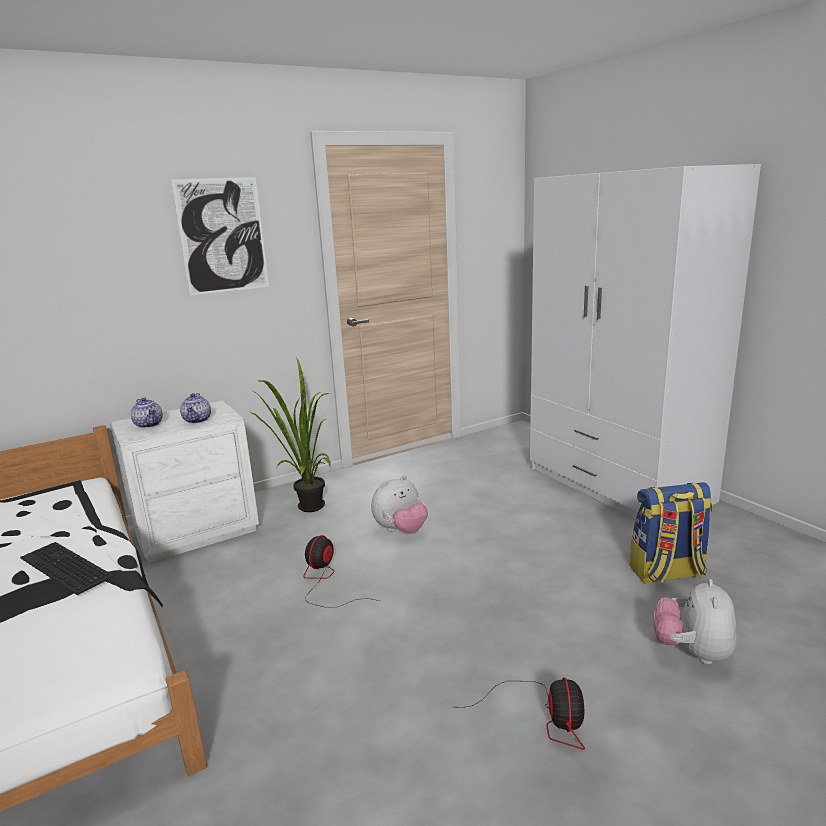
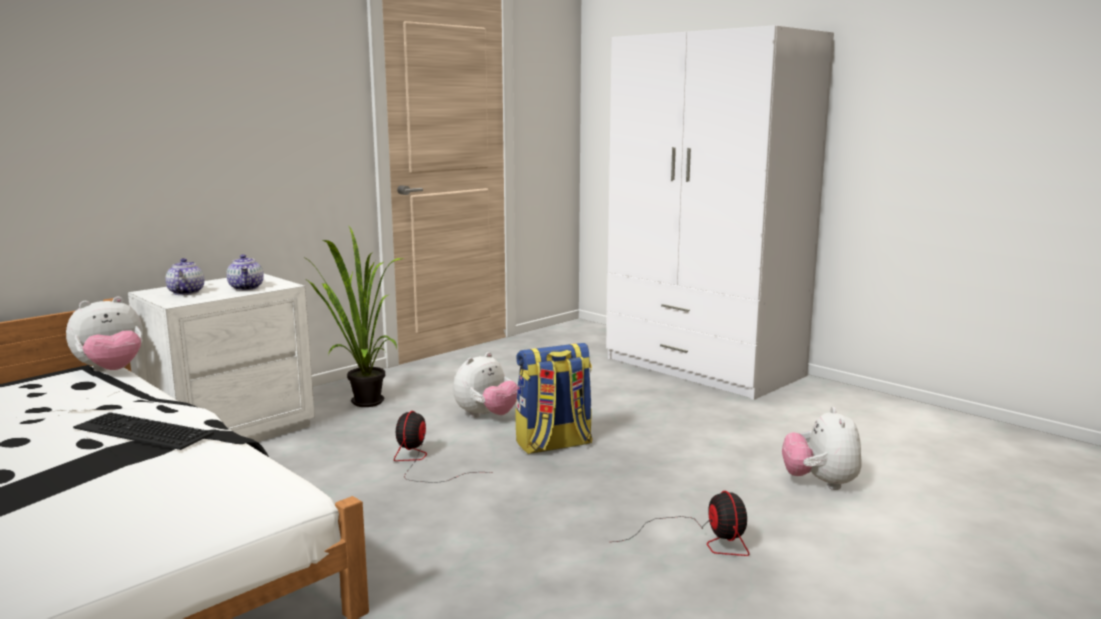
camera: 15 degrees left, 5 degrees down
(92, 488) = (111, 371): none -> plush toy
(149, 424) = (186, 292): teapot -> teapot turned 135 degrees counterclockwise
(222, 236) = (266, 77): picture -> none
(667, 573) = (777, 430): backpack -> backpack (554, 445)

